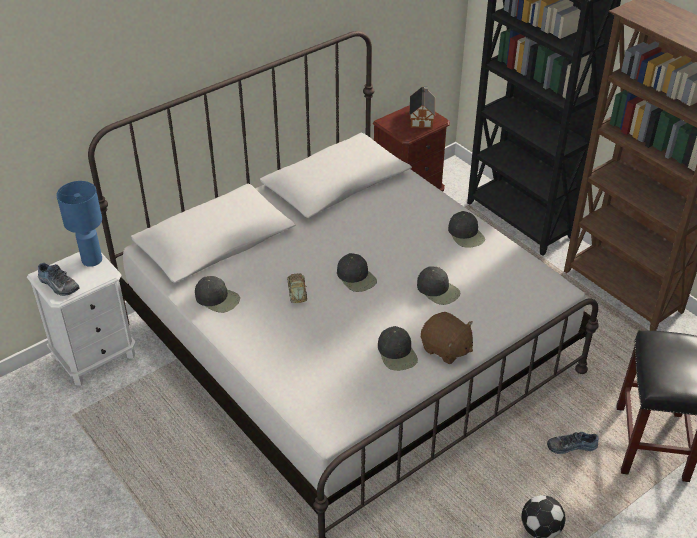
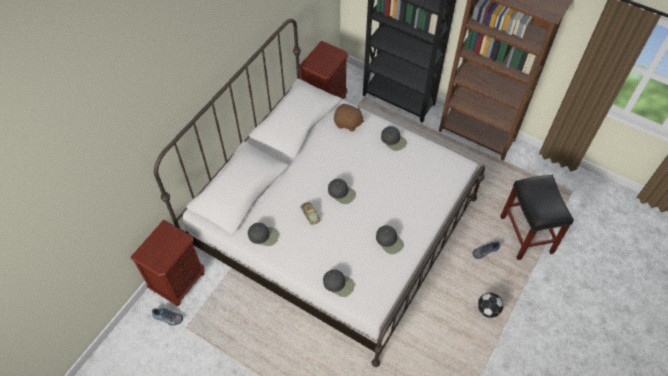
camera: 20 degrees left, 15 degrees up
(57, 285) = (155, 258): shoe -> shoe (167, 318)
(92, 260) = (168, 232): blue table lamp -> none
(95, 357) = (179, 281): white nightstand -> brown nightstand
(422, 118) = (329, 54): toy house -> none
(438, 290) = (394, 187): black cap -> black cap (339, 284)
(446, 349) = (416, 229): brown plush toy -> brown plush toy (348, 123)

